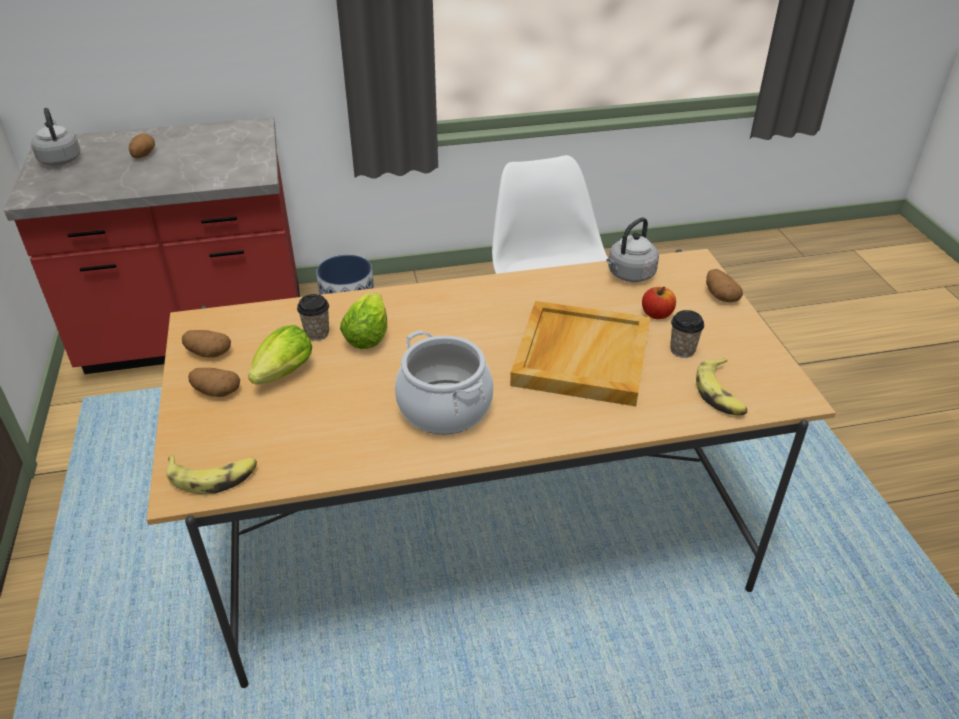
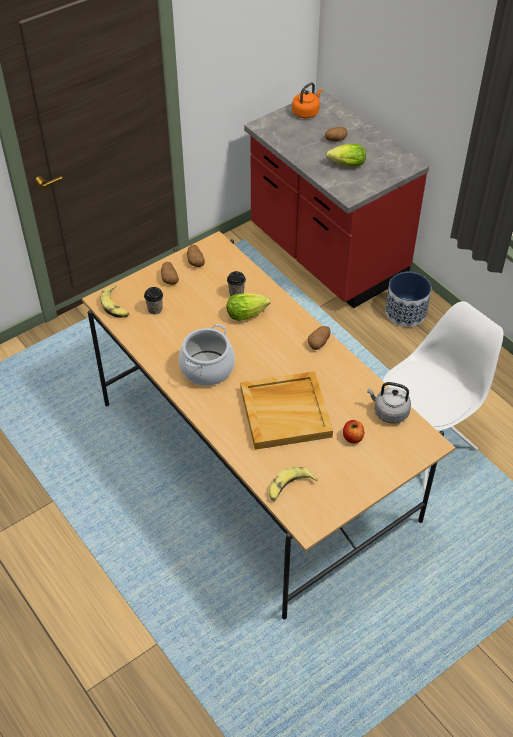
camera: 65 degrees right, 10 degrees up
(60, 159) = (306, 112): grey kettle -> orange kettle
(281, 376) = (195, 296): lettuce -> lettuce (345, 165)
(682, 350) = (322, 459): cup -> cup (155, 309)
(720, 296) = (396, 466): potato -> potato (319, 342)

